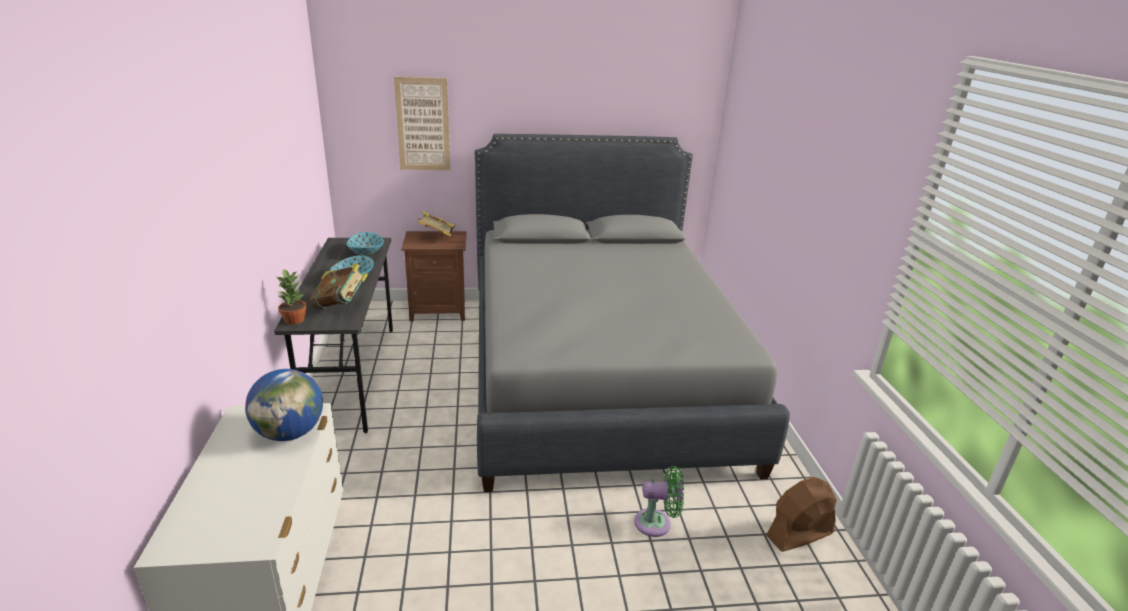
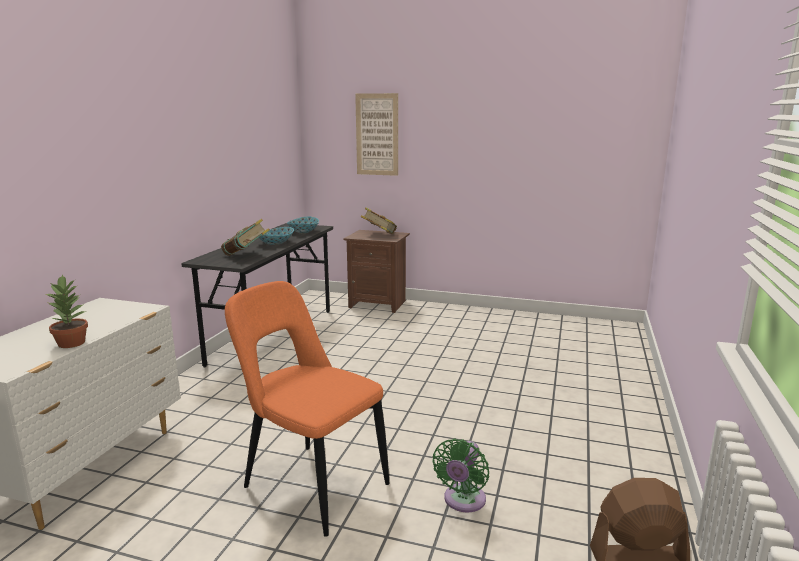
camera: 25 degrees right, 10 degrees down
(290, 433) = (118, 317): globe -> none
(295, 319) = (203, 259): potted plant -> potted plant (72, 343)
(522, 544) = (311, 484): none -> orange chair
(597, 373) = (492, 366): grey bed -> none
(656, 523) = (463, 501): green fan -> green fan turned 90 degrees clockwise

